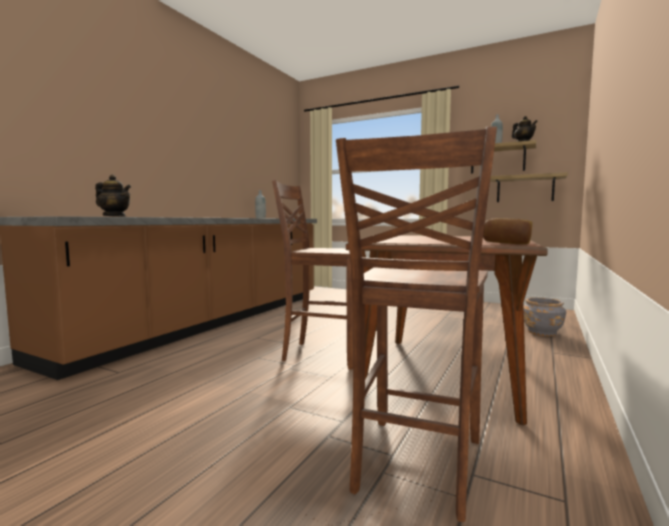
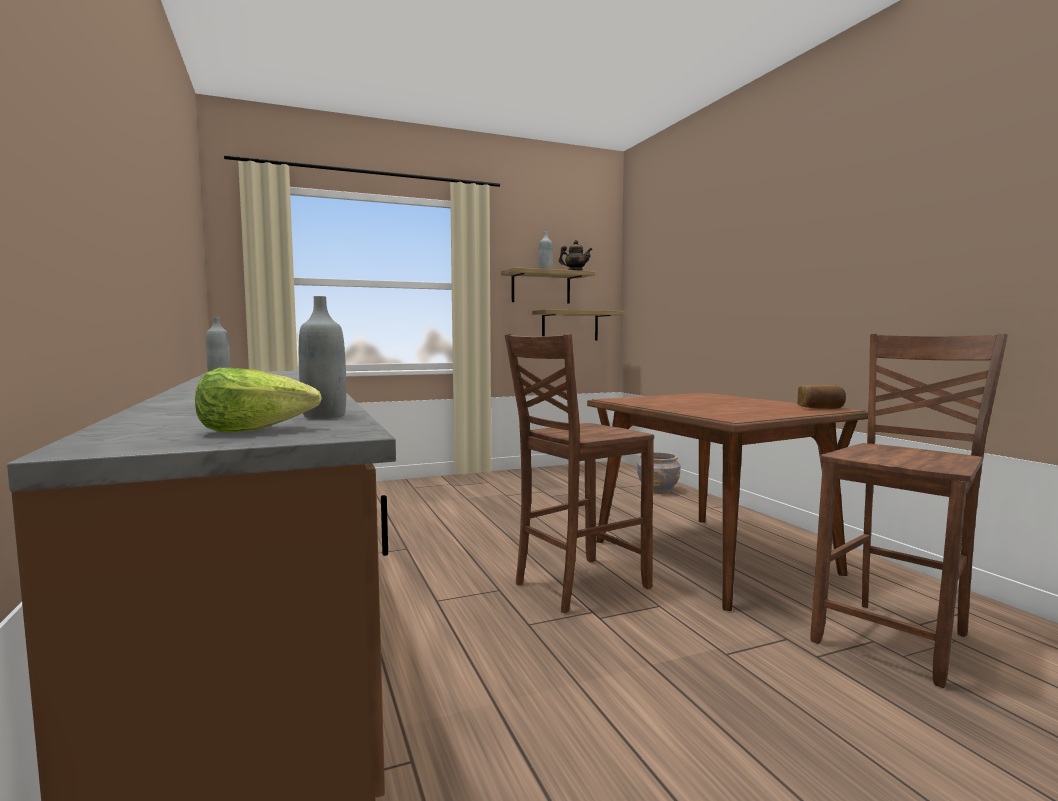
camera: 50 degrees left, 0 degrees up
(68, 216) = (255, 430): none -> lettuce
(114, 216) = (324, 416): teapot -> grey bottle
(415, 465) = (896, 639): brown chair -> brown chair turned 105 degrees counterclockwise

